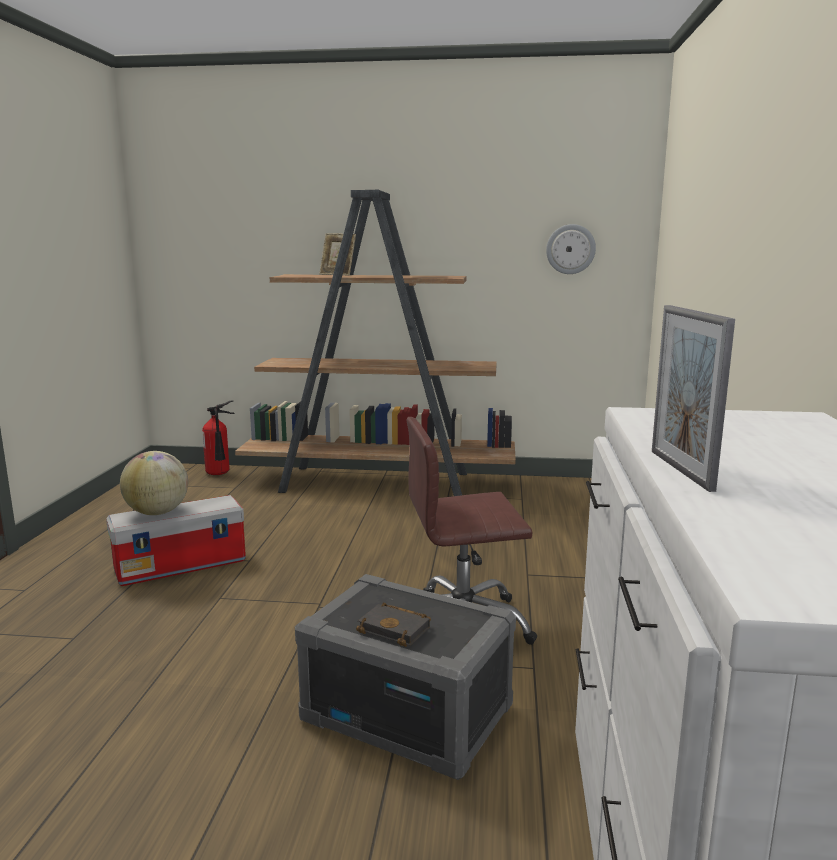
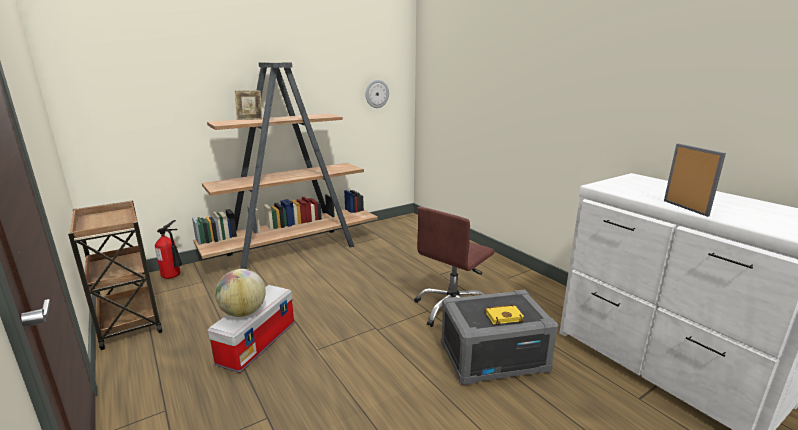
camera: 40 degrees left, 5 degrees up
(124, 502) = (129, 320): none -> brown cart
(397, 629) = (504, 316): black book -> yellow book
(680, 470) = (685, 208): picture frame -> picture frame turned 150 degrees counterclockwise

